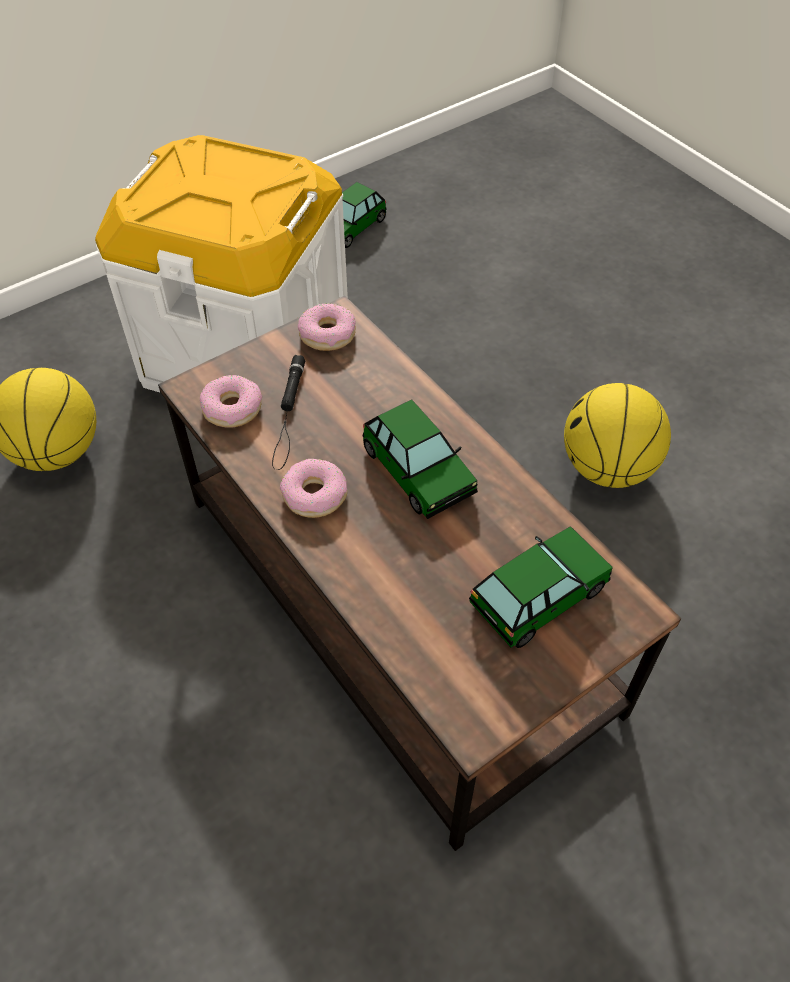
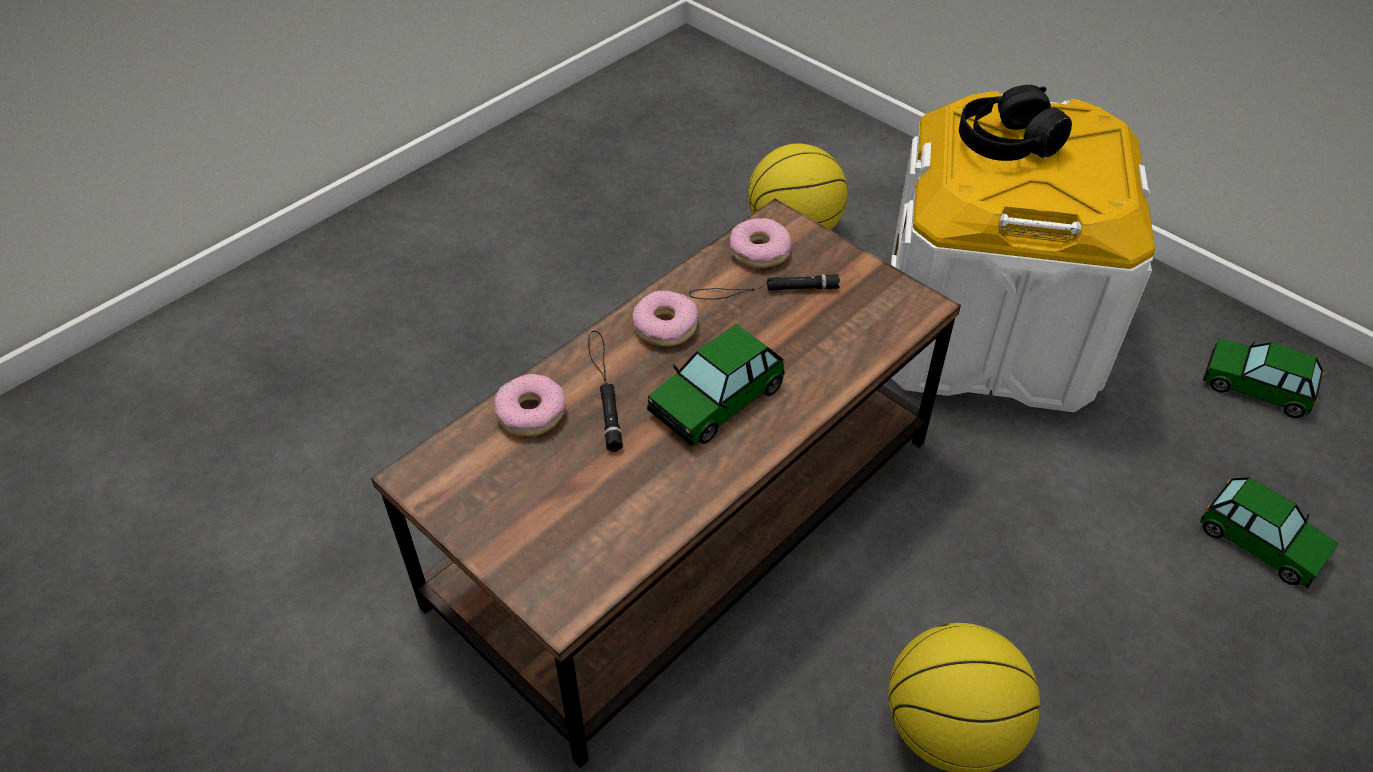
camera: 80 degrees right, 5 degrees down
(197, 201) = (1007, 143): none -> black headphones
(327, 334) = (890, 300): donut -> donut (530, 412)
(387, 554) = (604, 389): none -> black flashlight
(538, 595) = (571, 515): toy car -> toy car (1261, 541)

